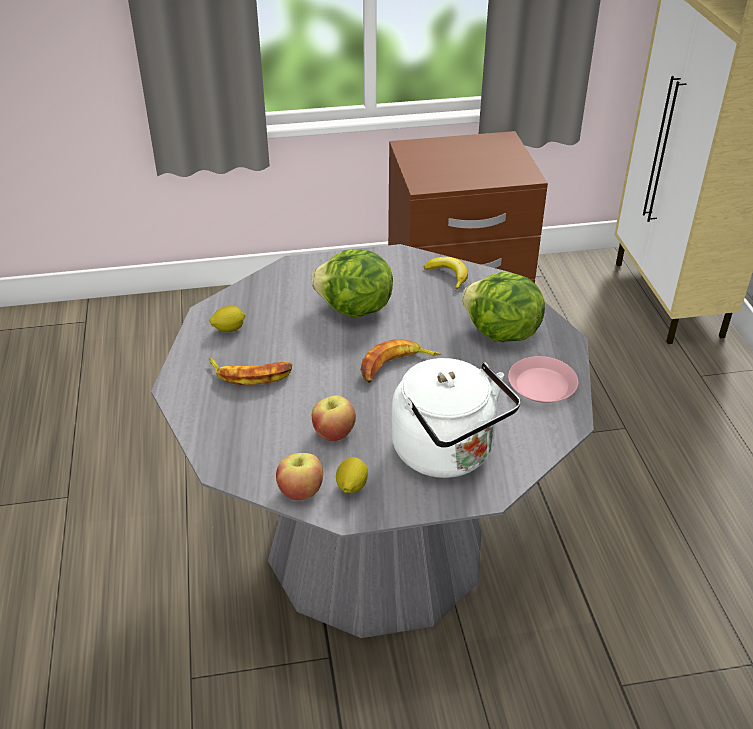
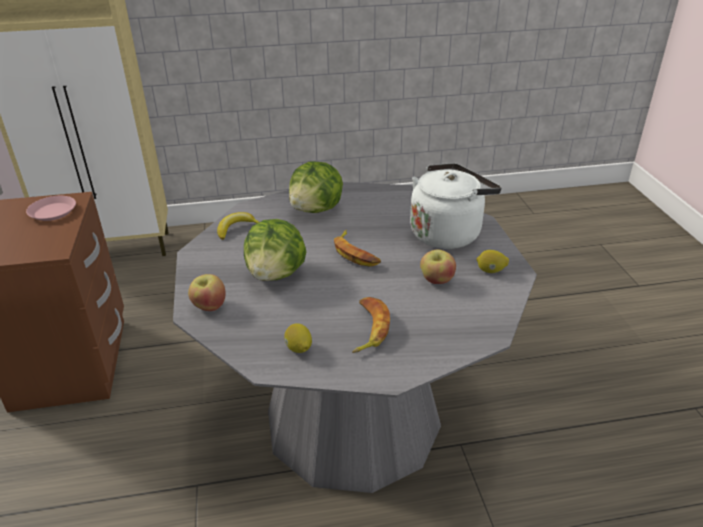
camera: 90 degrees left, 5 degrees down
(301, 490) = (502, 293): apple -> apple (209, 306)
(542, 385) = (374, 198): pink plate -> pink plate (53, 212)

